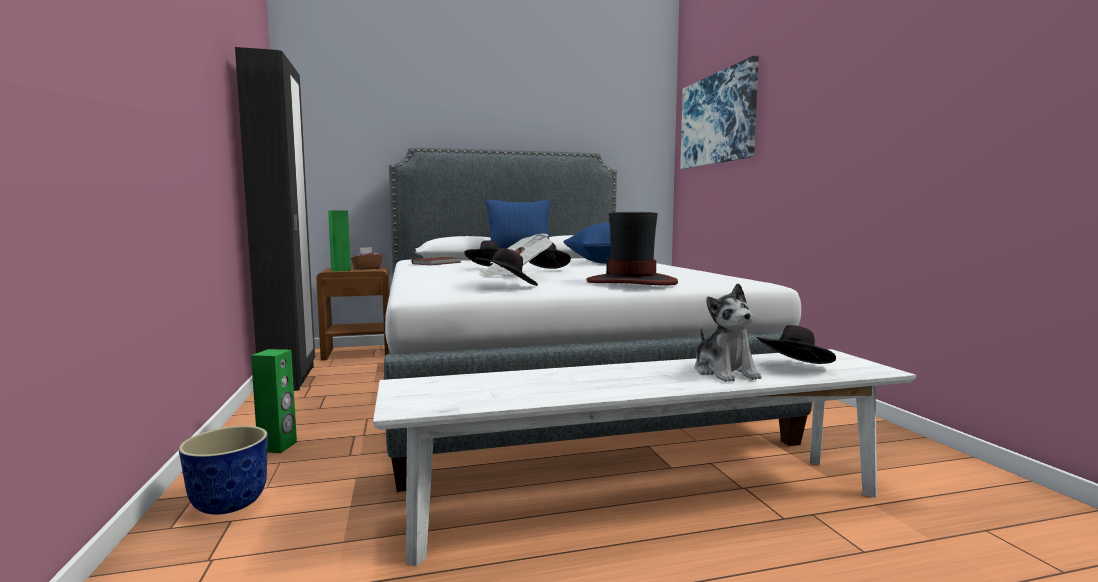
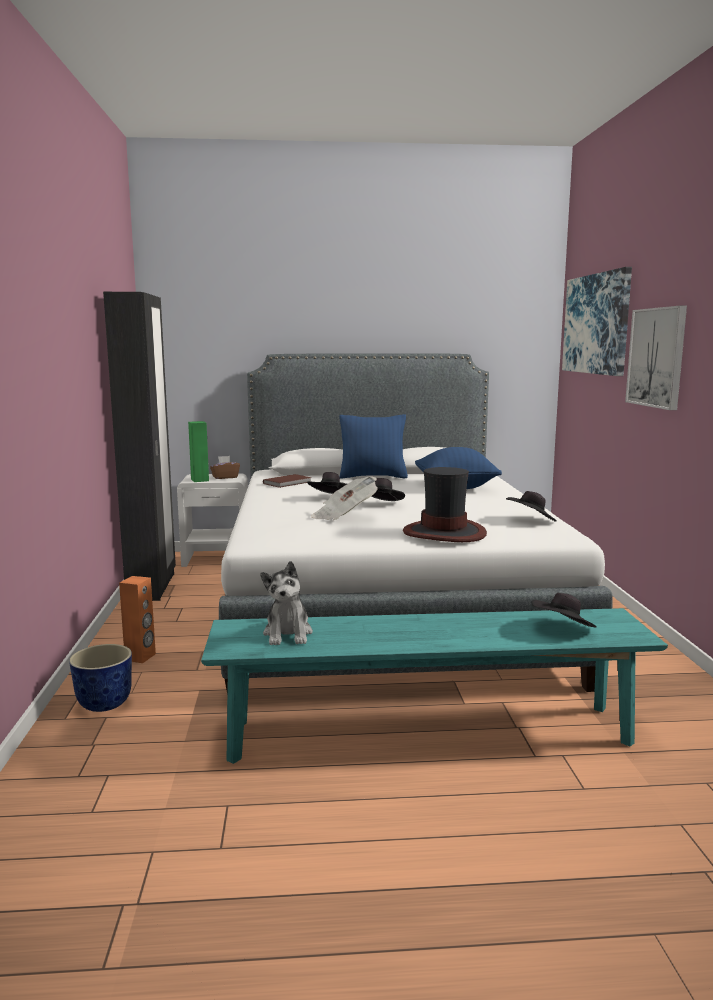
camera: 10 degrees right, 5 degrees up
(278, 446) = (140, 657): green speaker -> orange speaker
(359, 352) = (217, 558): brown nightstand -> white nightstand
(507, 286) = (327, 537): black hat -> black hat (531, 521)
(649, 503) = (428, 733): white bench -> turquoise bench
(724, 372) = (496, 630): plush toy -> plush toy (288, 634)
(796, 128) = (657, 357): none -> picture

